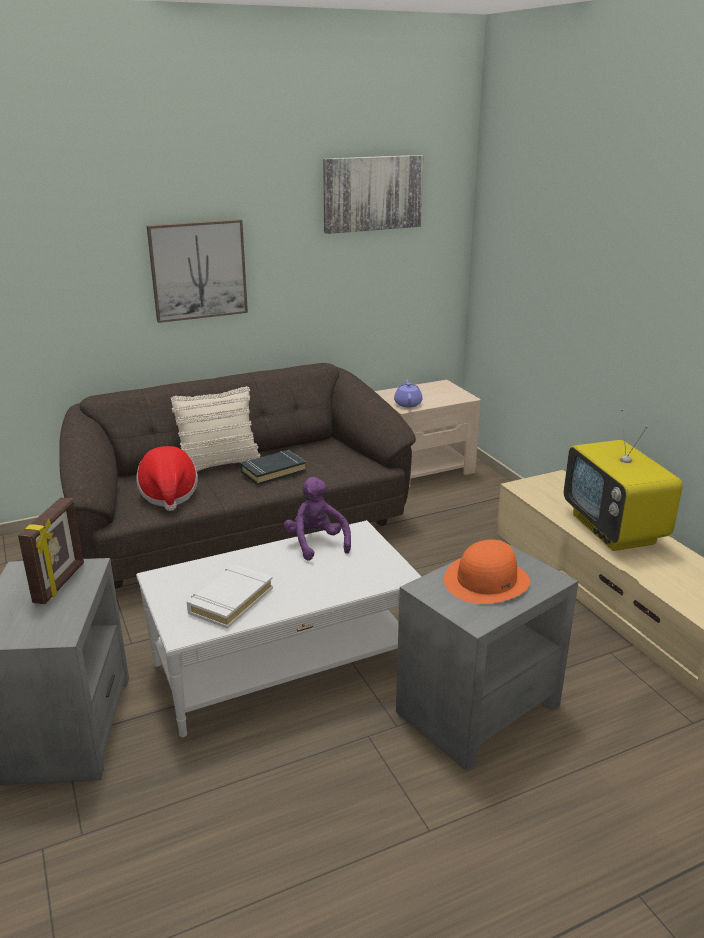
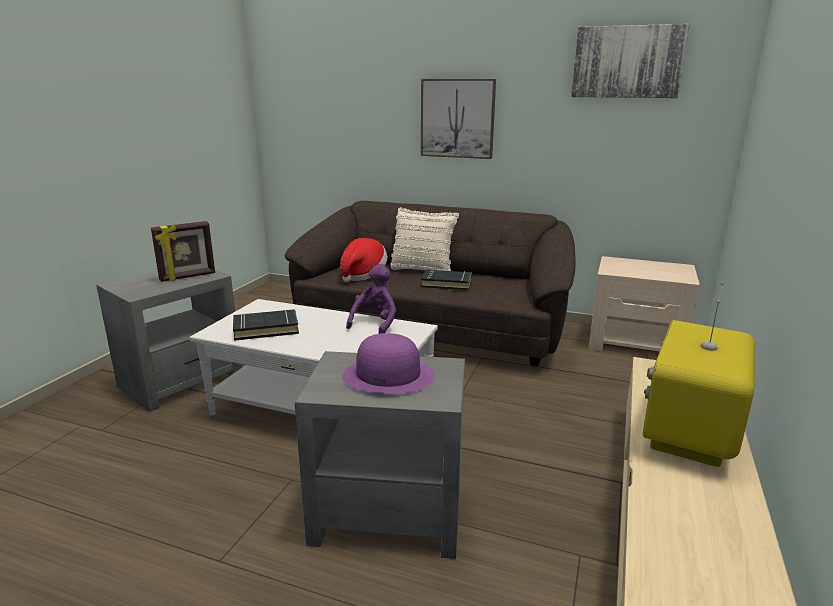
camera: 45 degrees right, 5 degrees down
(230, 600) = (266, 329): white book -> black book
(408, 403) = (618, 269): purple teapot -> none
(486, 580) = (388, 375): orange hat -> purple hat

